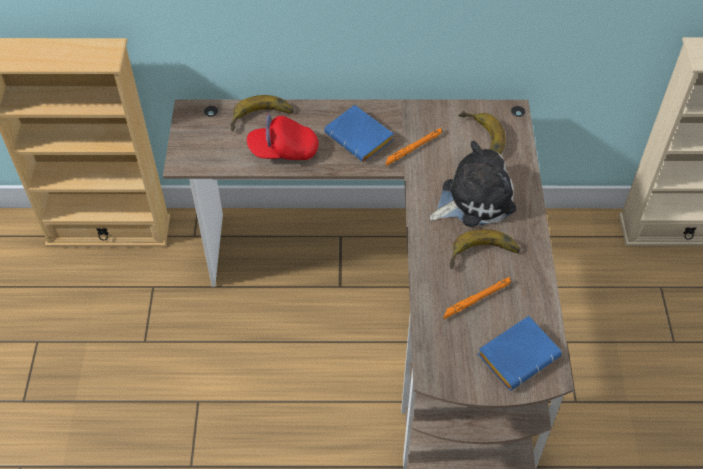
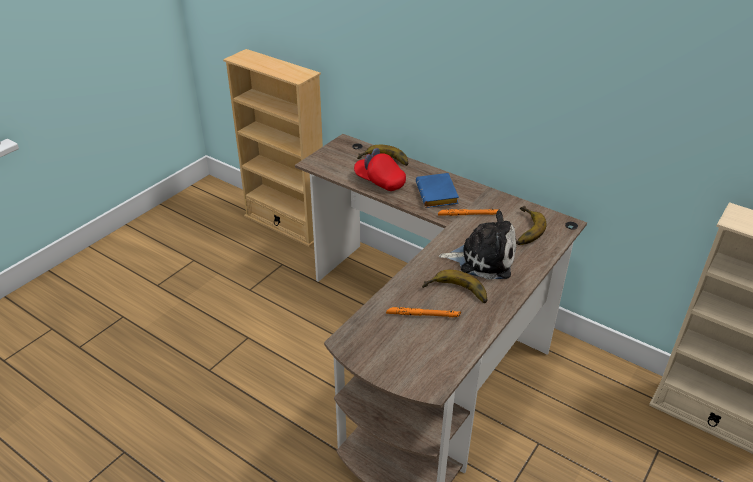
camera: 35 degrees right, 15 degrees down
(518, 354) = (420, 361): blue book -> none

